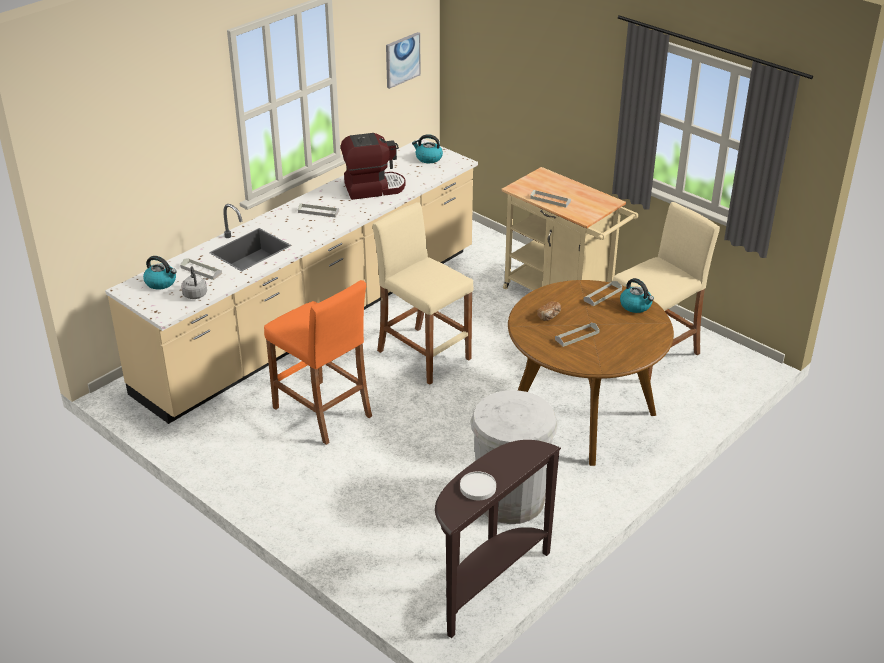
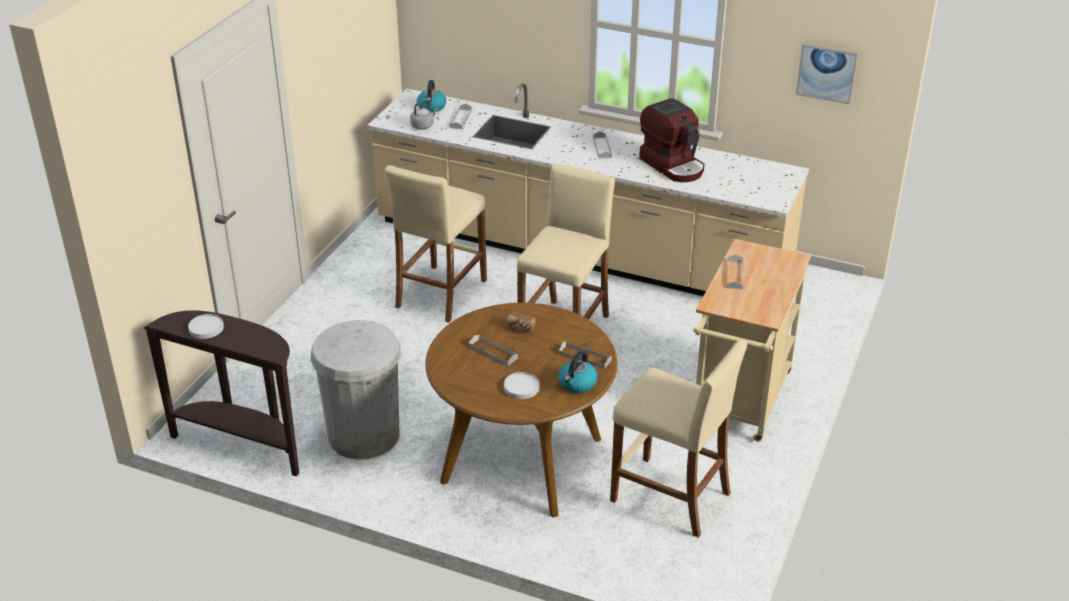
camera: 70 degrees right, 0 degrees up
(322, 412) = (440, 293): orange stool -> beige stool
(428, 158) = (765, 182): kettle -> none
(630, 332) = (521, 387): none -> white plate

